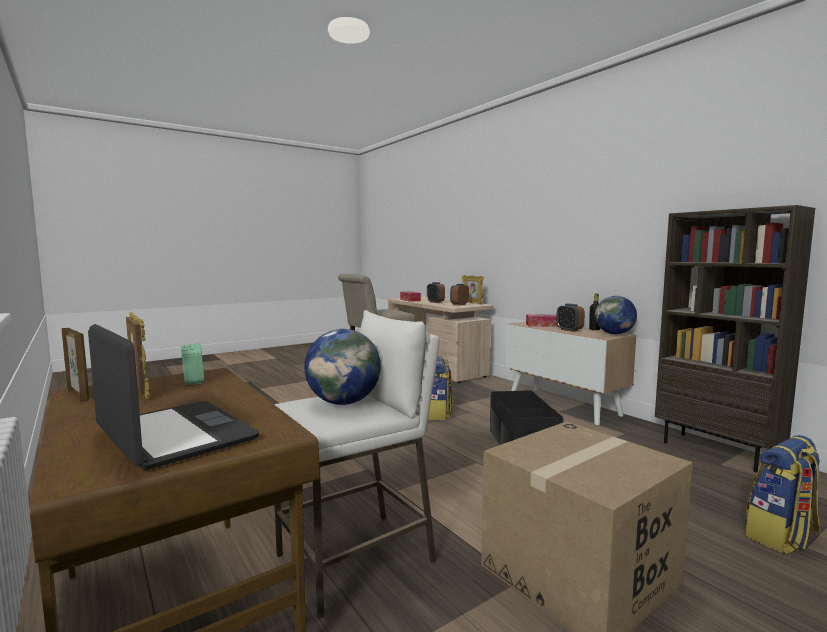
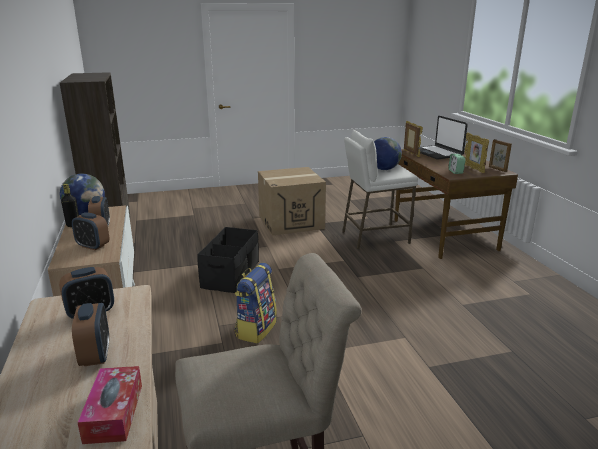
camera: 160 degrees left, 15 degrees up
(472, 303) = (46, 320): picture frame -> picture frame (410, 153)
(542, 325) = (93, 246): tissue box -> alarm clock
(781, 536) = (194, 218): backpack -> none

